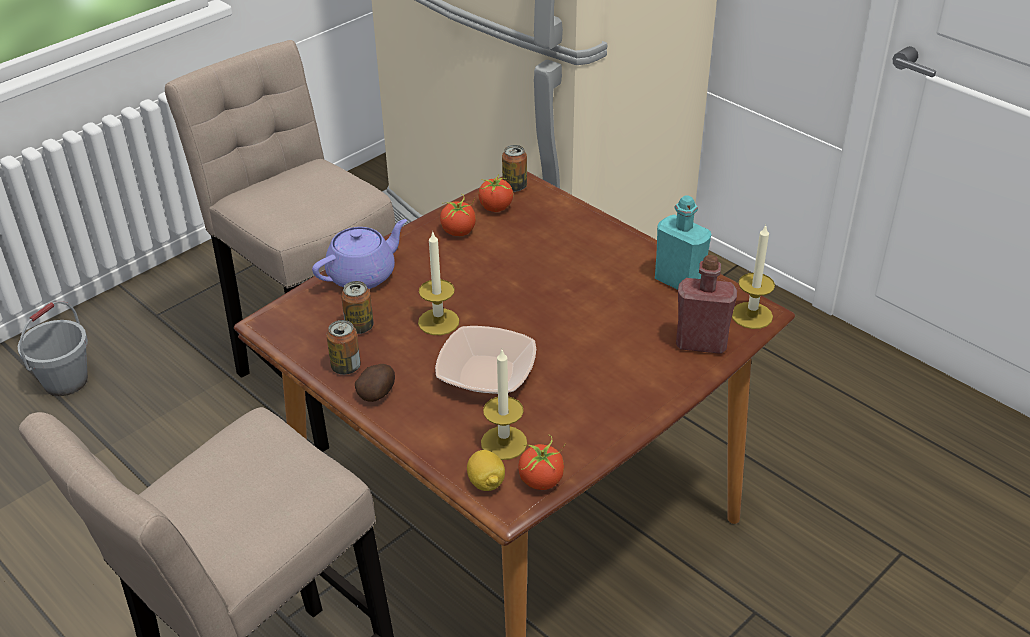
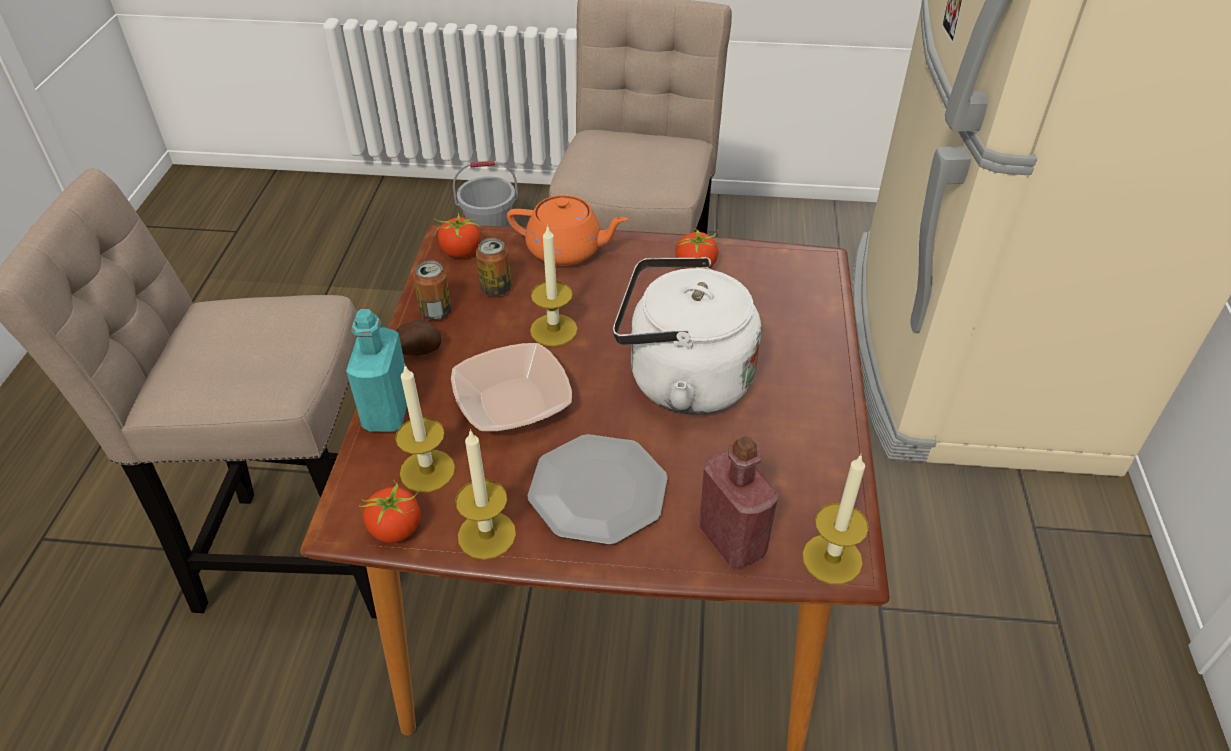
camera: 50 degrees right, 5 degrees up
(363, 275) = (566, 250): purple teapot -> orange teapot
(486, 483) = (361, 490): lemon -> none
(496, 208) = (760, 269): tomato -> tomato (461, 252)
(514, 186) = (809, 261): can -> none
(554, 293) = (681, 380): none -> white kettle
(591, 441) = (487, 535): none -> candle
(607, 376) = (597, 491): none -> plate
(679, 281) = (814, 462): turquoise bottle -> turquoise bottle (387, 411)

